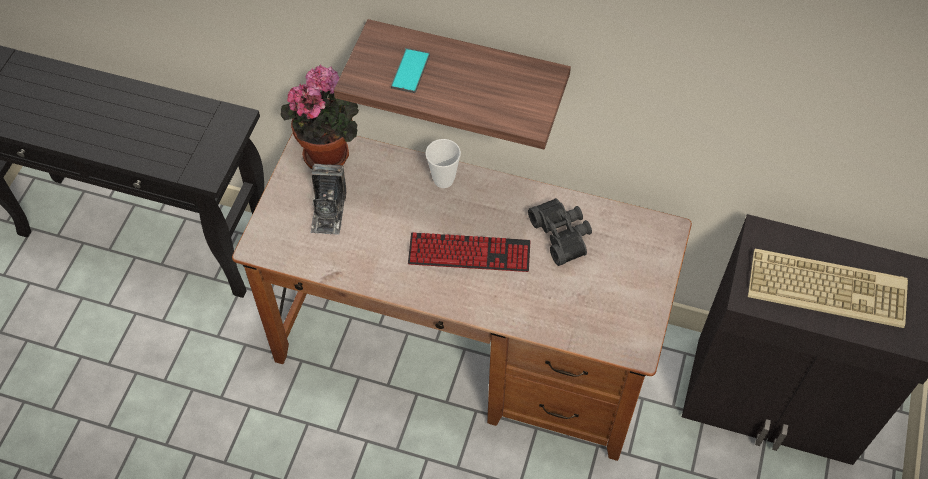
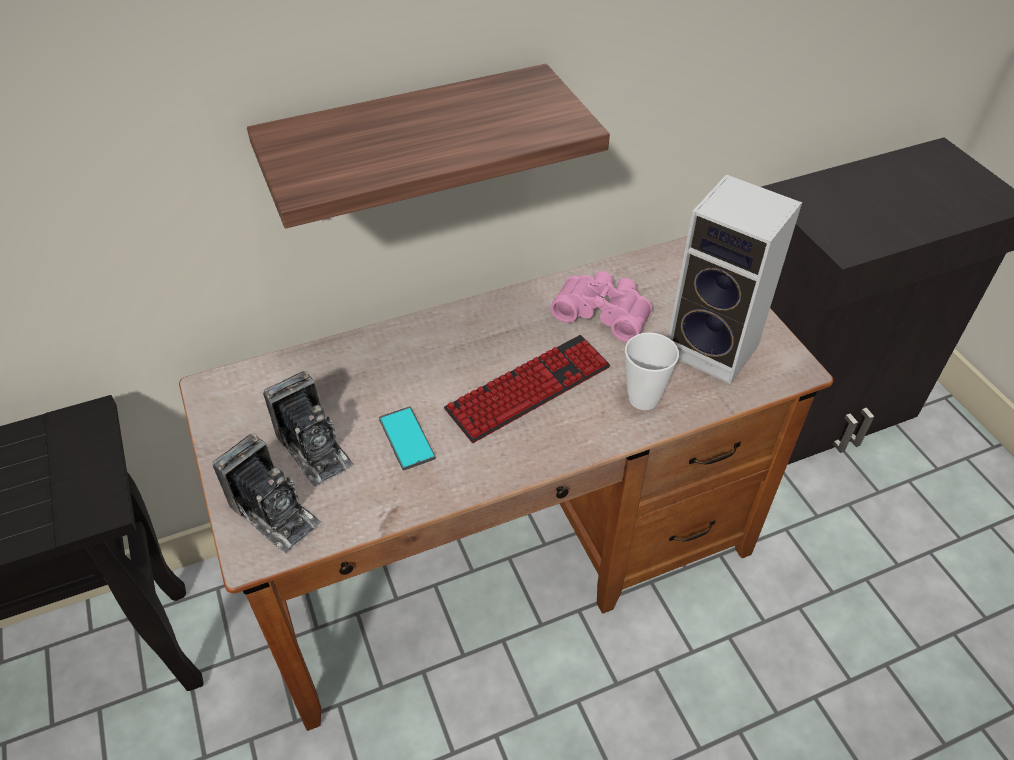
camera: 40 degrees left, 10 degrees down
(282, 234) = (274, 513): none -> camera
(329, 152) = (253, 387): potted plant -> none
(410, 71) = (365, 146): phone -> phone (406, 438)
(443, 180) = (422, 336): cup -> cup (643, 398)
(563, 234) = (603, 312): black binoculars -> pink binoculars
(604, 305) = (716, 349): none -> speaker
(828, 287) = (892, 202): keyboard -> none

